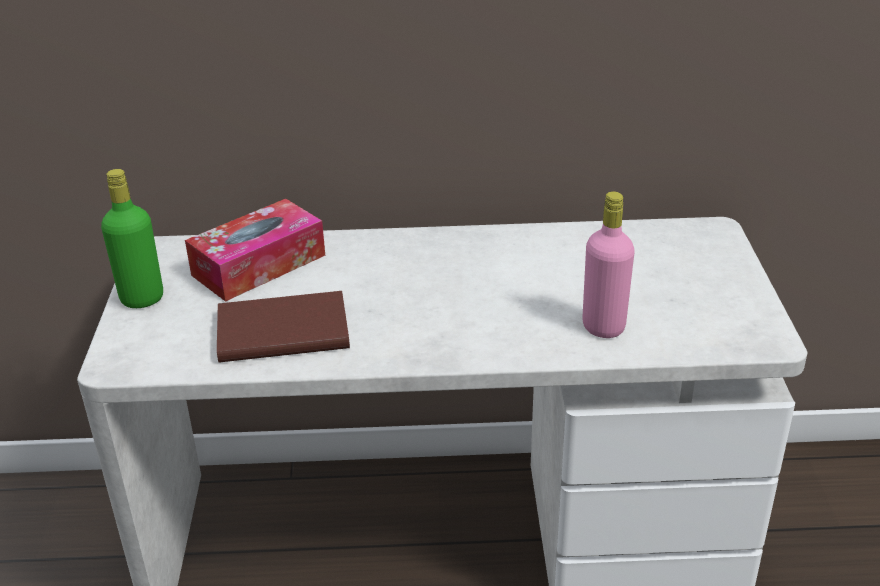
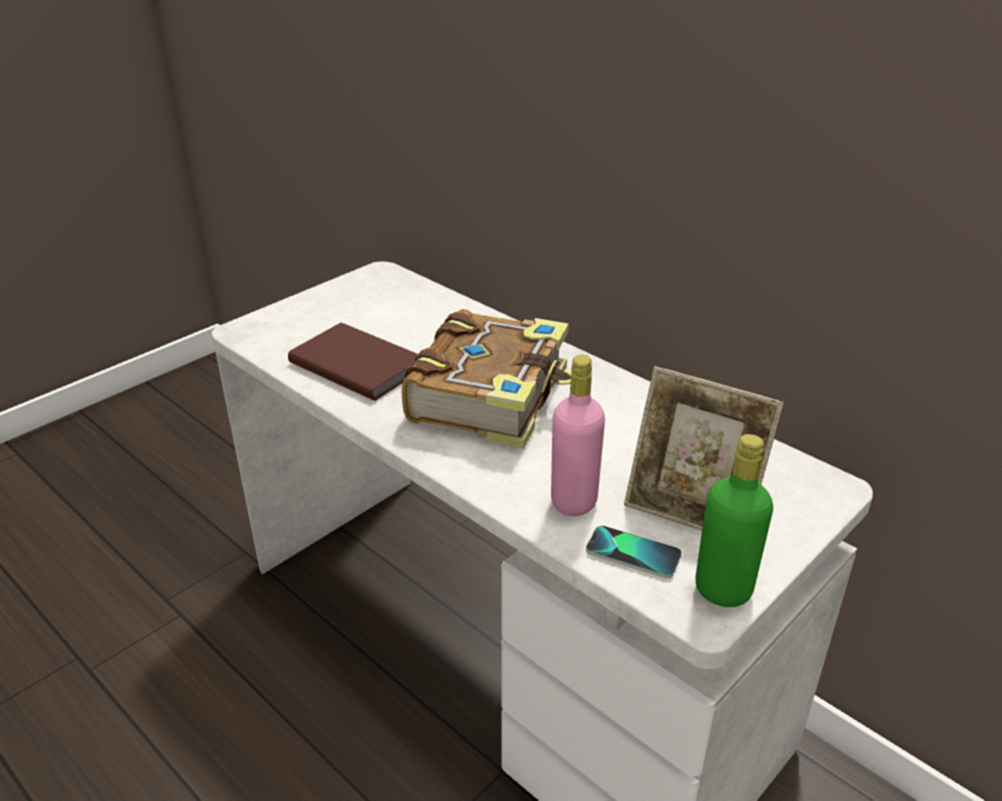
camera: 45 degrees right, 0 degrees up
(142, 298) = (321, 299): green bottle -> green bottle (723, 590)
(259, 265) = (419, 314): tissue box -> none
(430, 293) = (492, 396): none -> book
(673, 289) = (691, 511): none -> picture frame
(685, 333) = (633, 553): none -> phone

